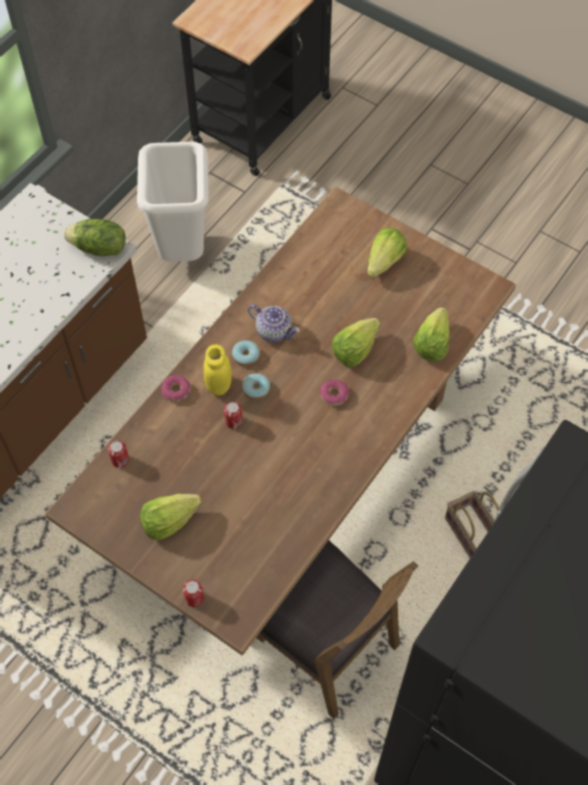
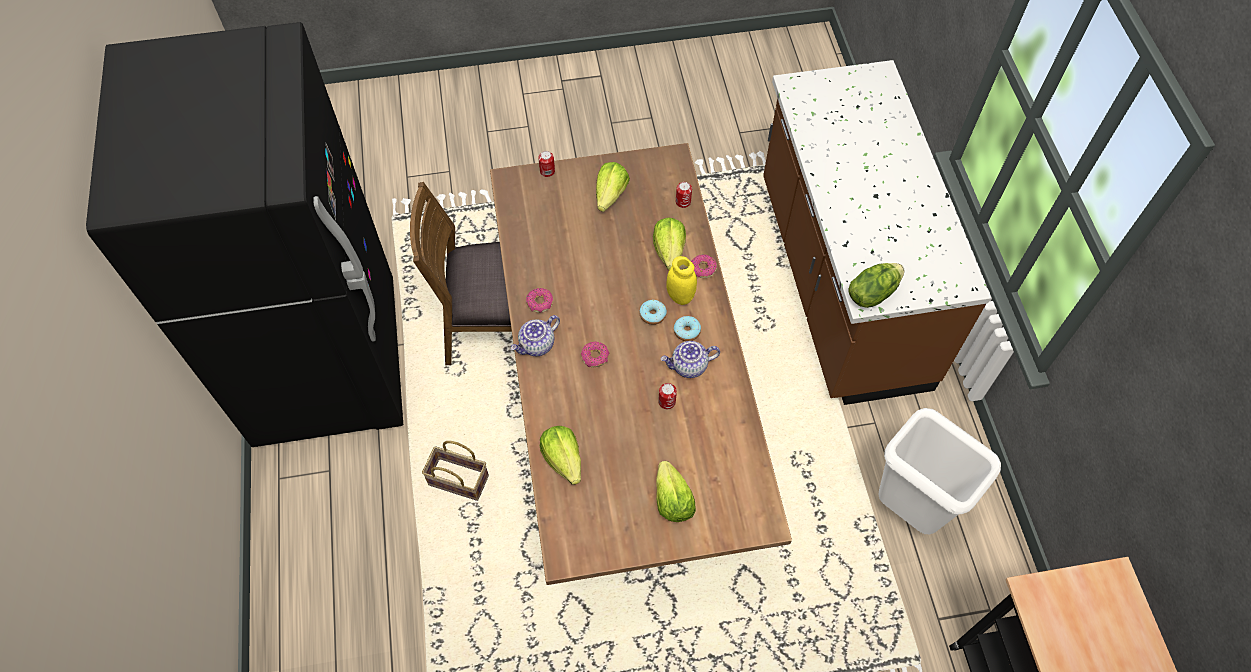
camera: 135 degrees right, 0 degrees up
(233, 421) = (642, 282): can -> can (667, 402)
(331, 474) = (540, 303): none -> donut
(354, 350) = (616, 403): lettuce -> lettuce (669, 251)
(368, 441) = (537, 345): none -> teapot

